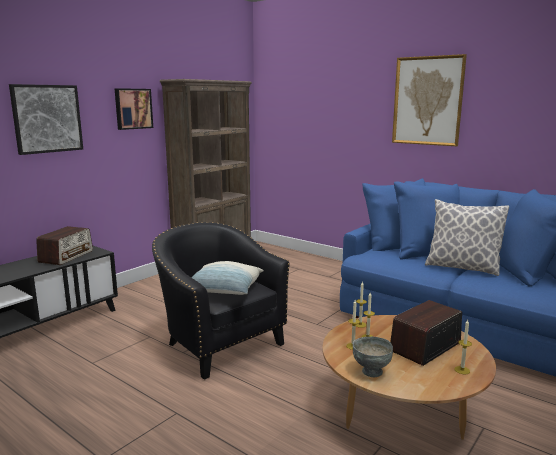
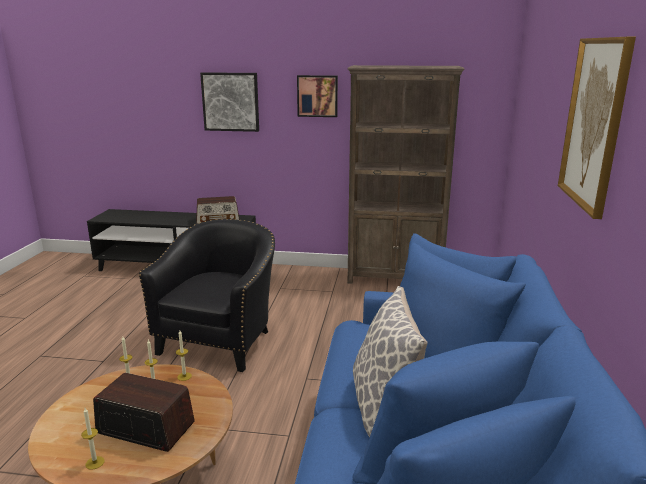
camera: 60 degrees right, 5 degrees up
(224, 291) = (199, 290): pillow -> none
(371, 372) = (76, 404): grey bowl -> none

